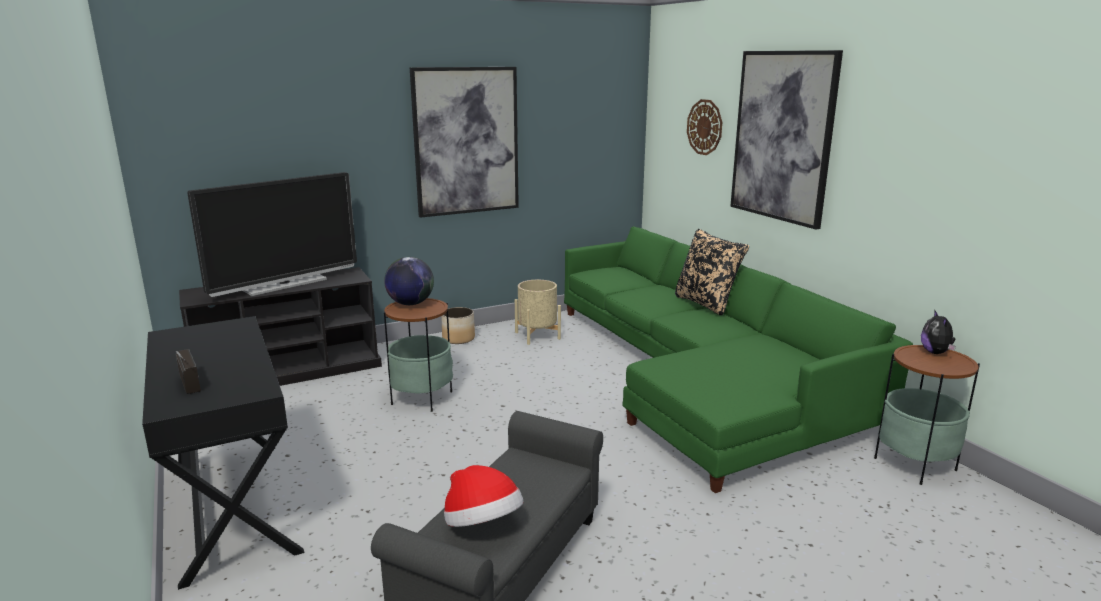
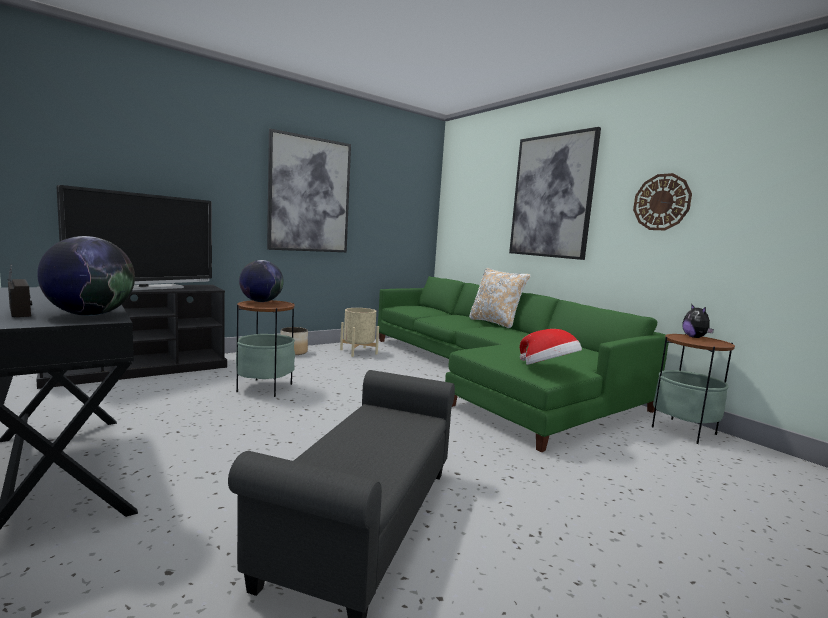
camera: 10 degrees left, 10 degrees down
(246, 384) = (90, 315): none -> globe
(482, 525) = (352, 462): hat -> hat (548, 368)
(704, 127) = (487, 199): wall clock -> wall clock (661, 202)
(706, 305) = (494, 324): black pillow -> white pillow

